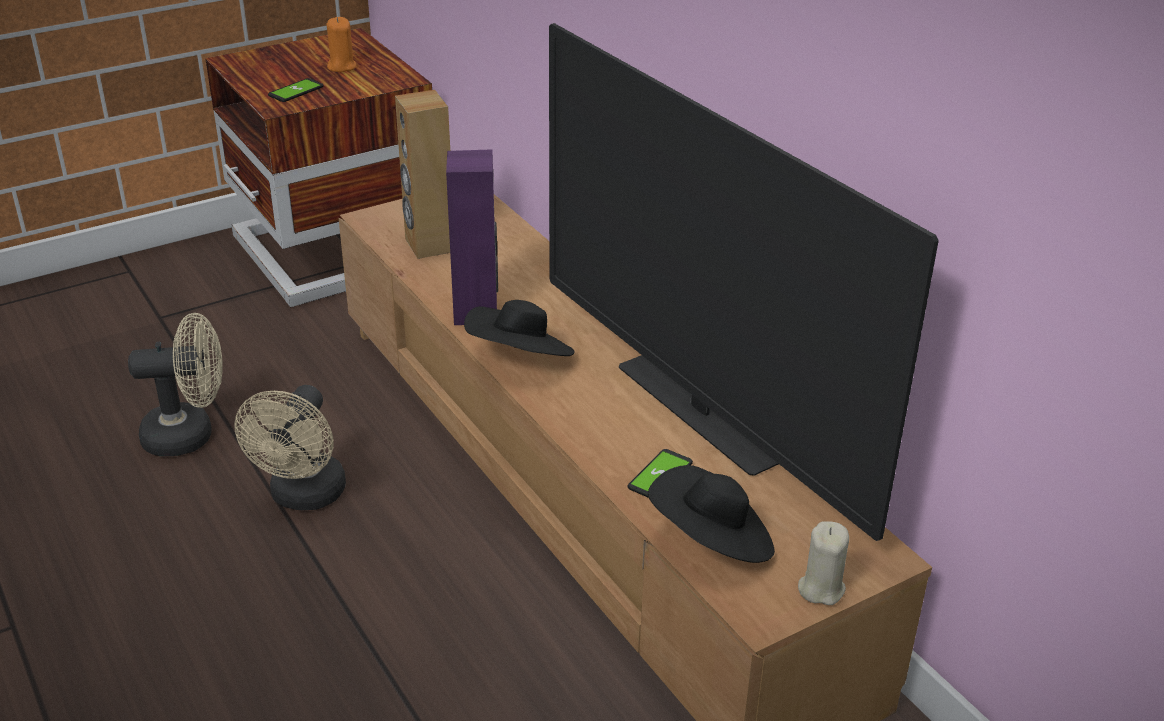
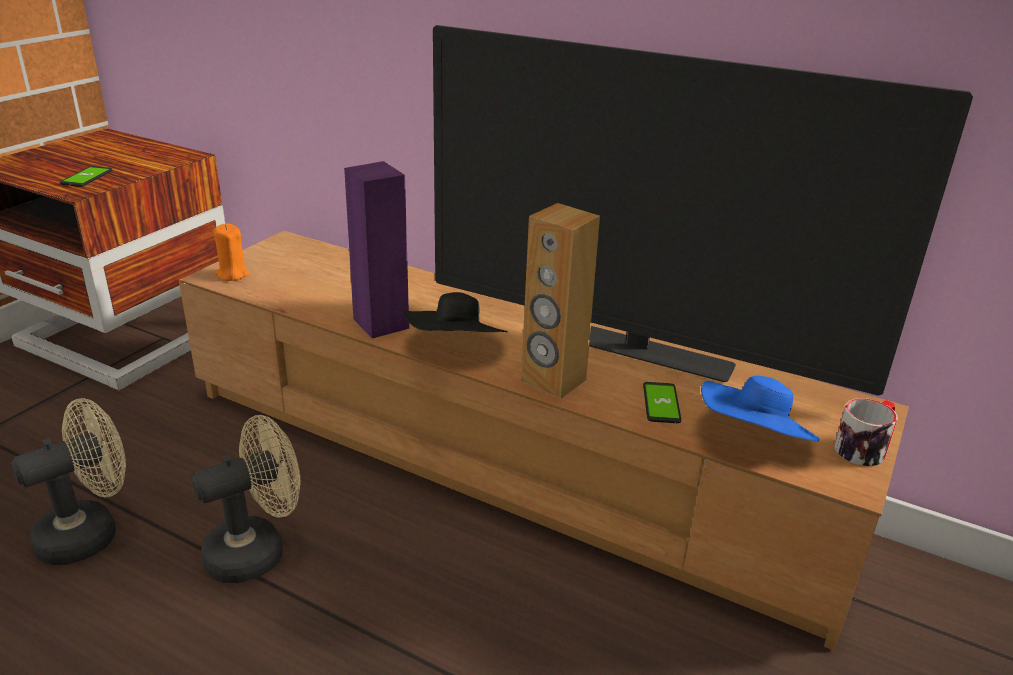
camera: 30 degrees left, 5 degrees down
(304, 497) = (257, 550): beige fan -> beige fan turned 105 degrees counterclockwise
(341, 67) = (115, 155): orange candle -> orange candle (232, 274)
(429, 245) = (288, 284): brown speaker -> brown speaker (553, 380)
(712, 541) = (754, 440): black hat -> blue hat
(821, 588) = (864, 447): beige candle -> mug

